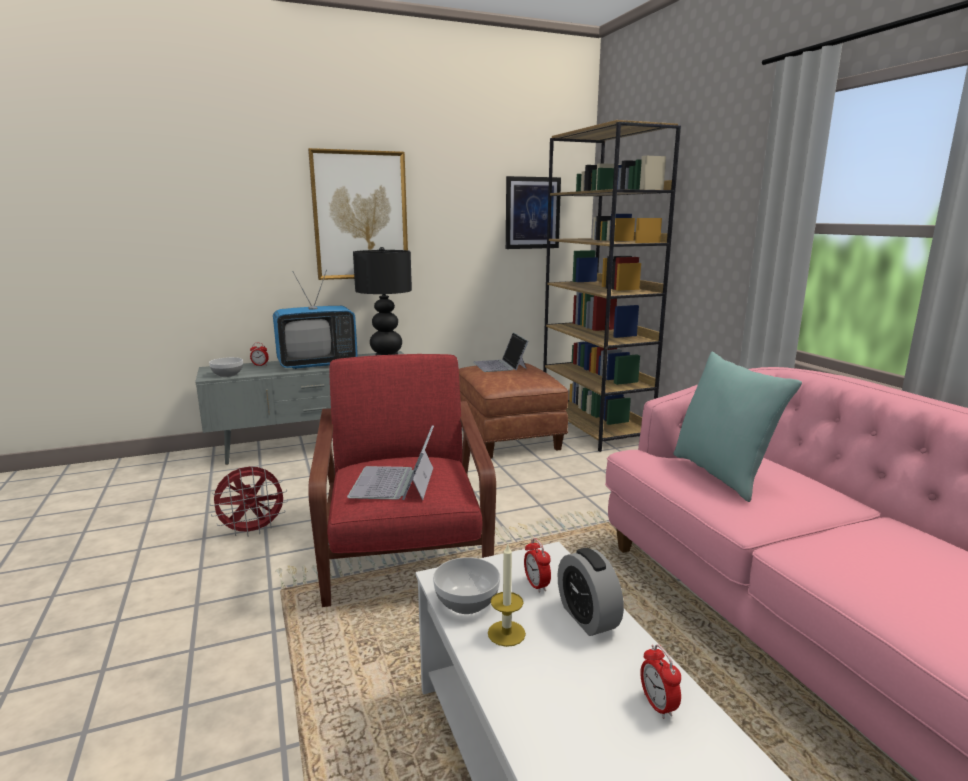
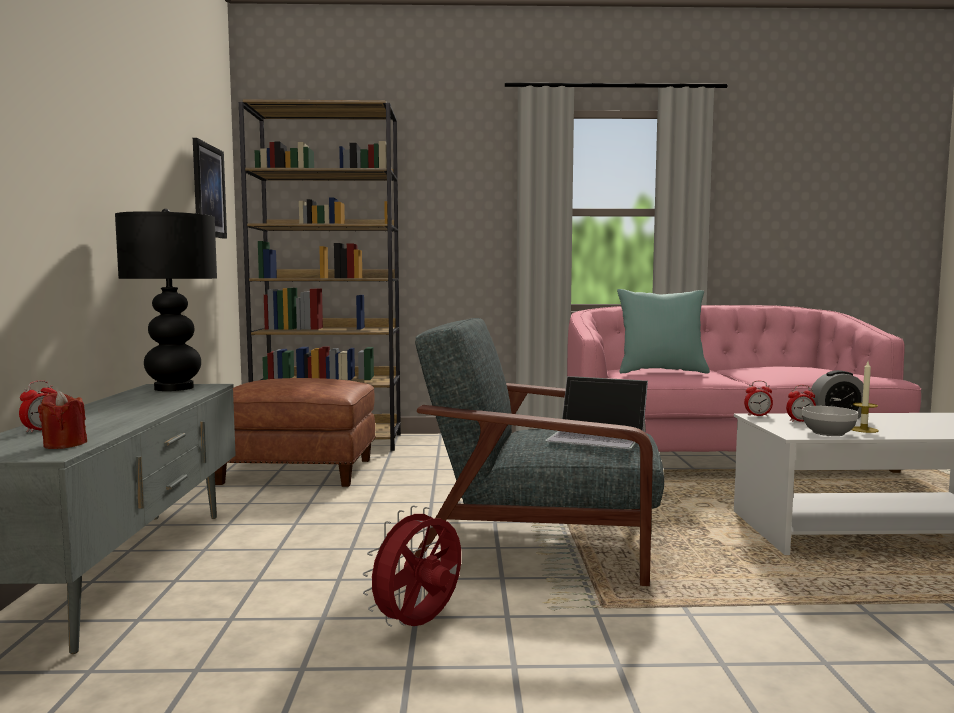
camera: 70 degrees left, 10 degrees down
(227, 374) = (64, 444): bowl -> red candle
(253, 531) = (419, 626): red fan -> red fan turned 135 degrees counterclockwise
(317, 364) = (129, 408): television -> none
(360, 215) = (93, 156): picture -> none
(404, 548) = (540, 542): red armchair -> grey armchair
(500, 365) = (270, 380): laptop -> none
(658, 705) = (916, 418): alarm clock -> alarm clock (757, 415)

